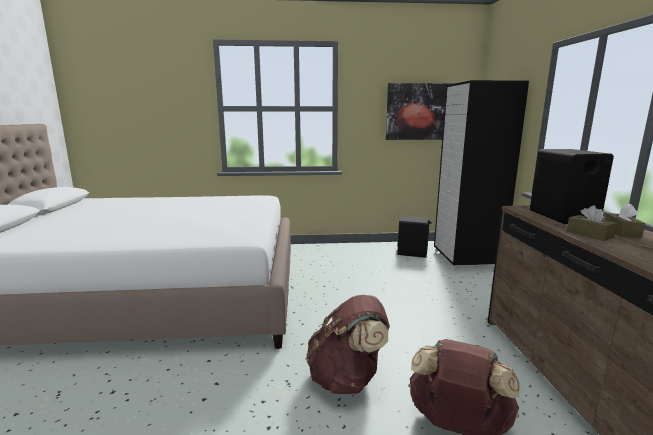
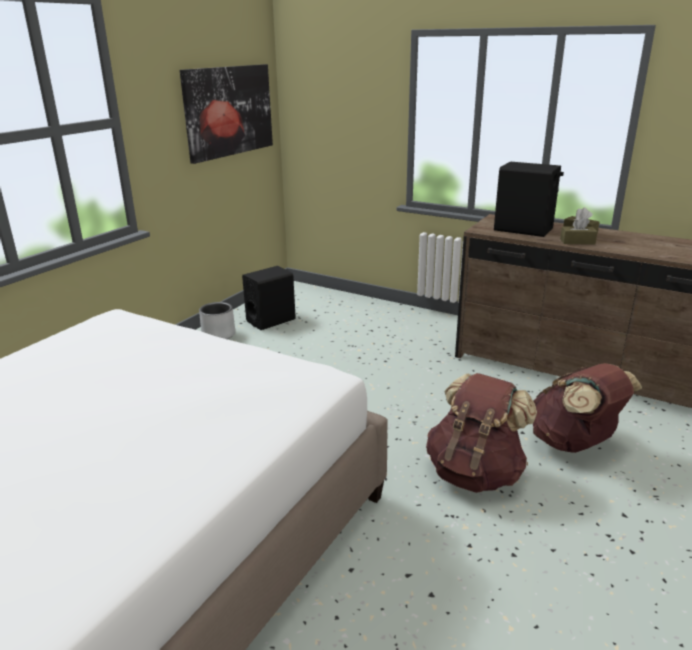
camera: 55 degrees left, 10 degrees up
(374, 248) = (218, 335): none -> grey planter
(467, 259) = (331, 303): wardrobe -> none

